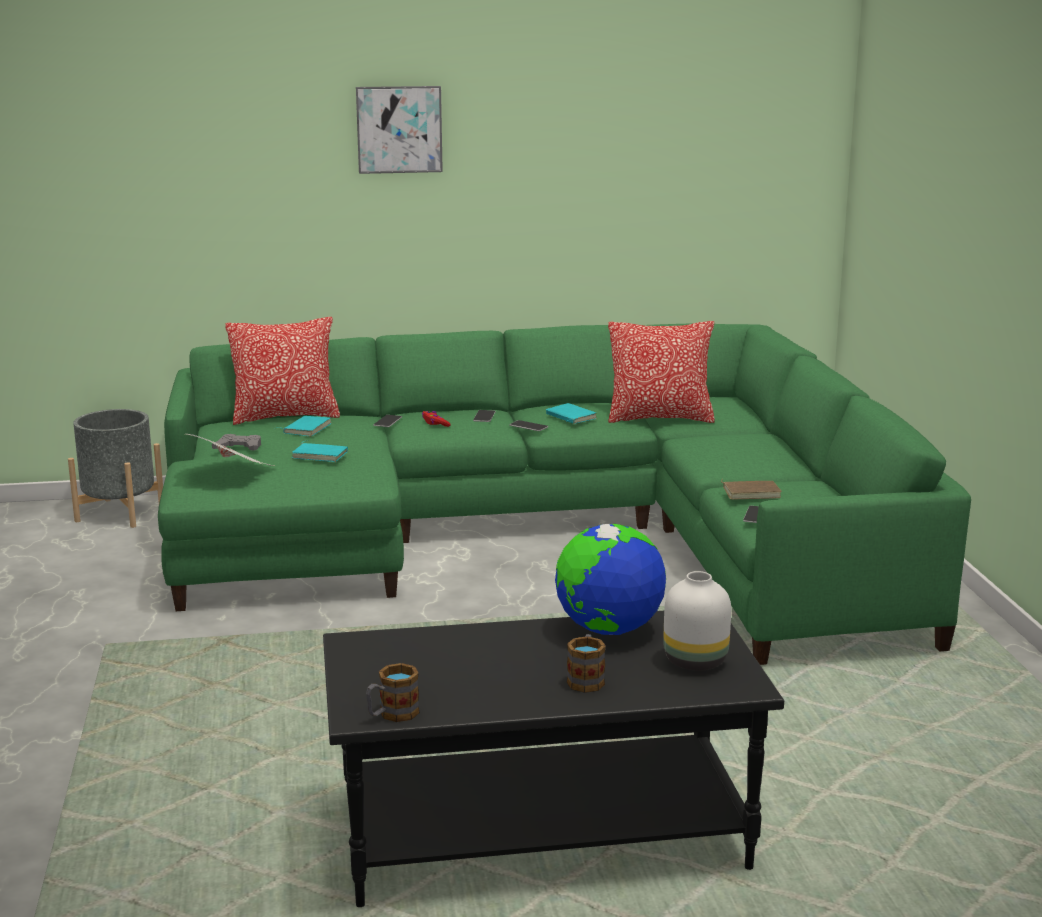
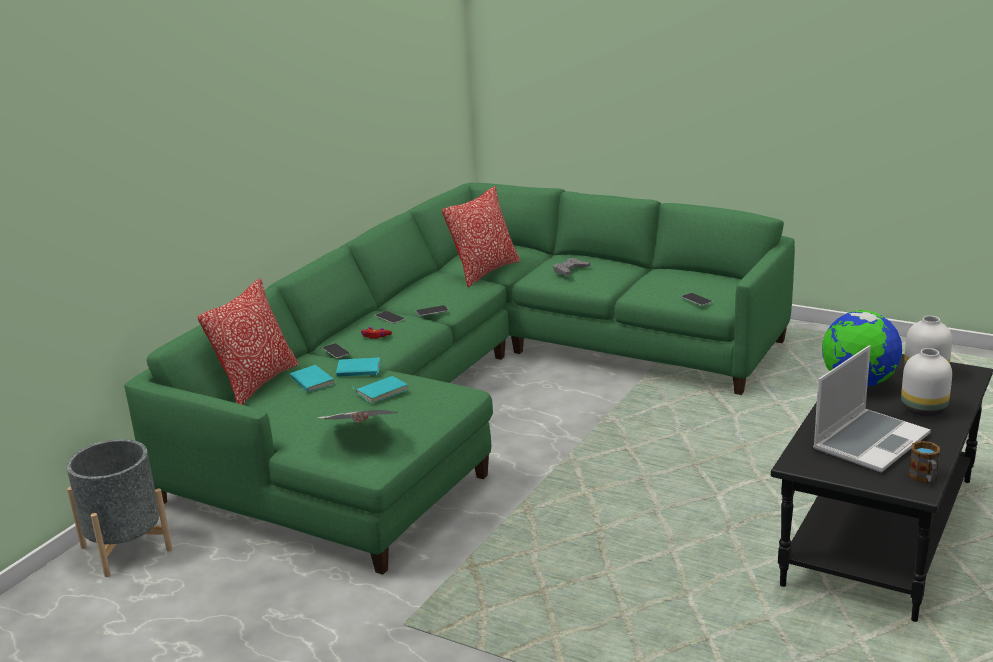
camera: 50 degrees left, 5 degrees up
(239, 448) = (309, 417): grey game controller -> grey game controller (570, 270)
(399, 129) = (237, 91): picture -> none
(454, 667) = (870, 441): none -> laptop
(569, 417) = (442, 293): turquoise book -> turquoise book (358, 371)
(586, 679) = (923, 409): mug -> white vase
(751, 492) = (660, 289): brown book -> none

